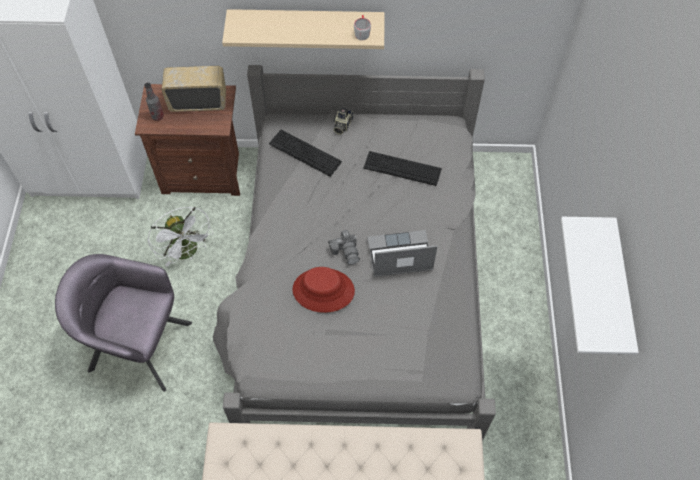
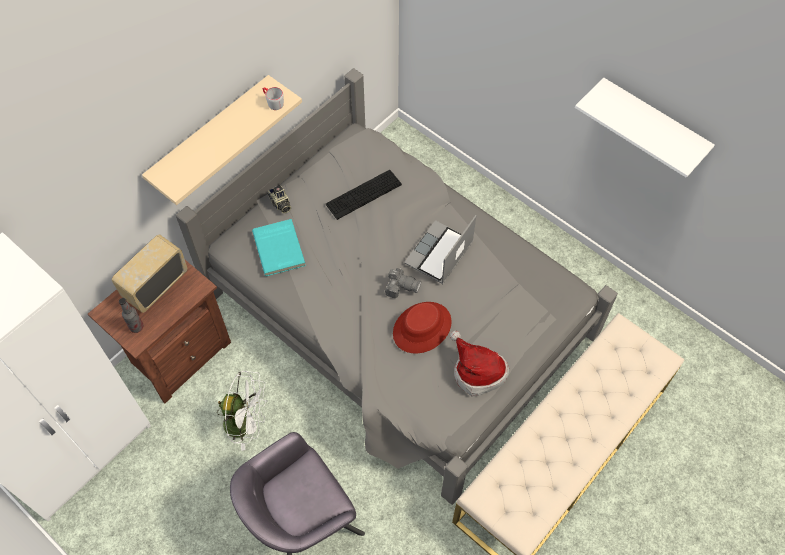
camera: 50 degrees left, 0 degrees up
(305, 153) = (280, 248): keyboard -> turquoise book
(320, 355) = (476, 371): none -> hat

